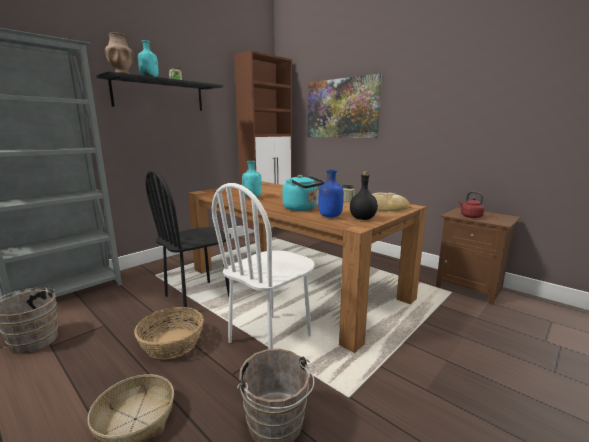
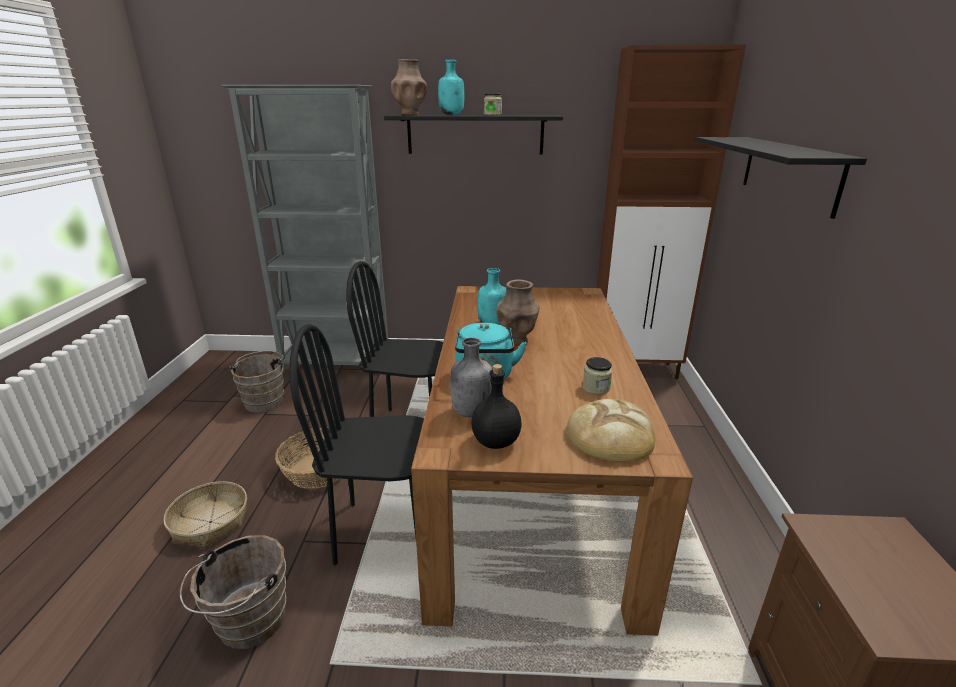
camera: 50 degrees right, 10 degrees up
(270, 339) = (384, 531): white chair -> black chair
(280, 198) = (516, 341): none -> brown vase
(329, 216) = (471, 412): blue bottle -> grey bottle
(342, 108) = (788, 172): picture -> black shelf
(470, 216) = (851, 559): red kettle -> none

